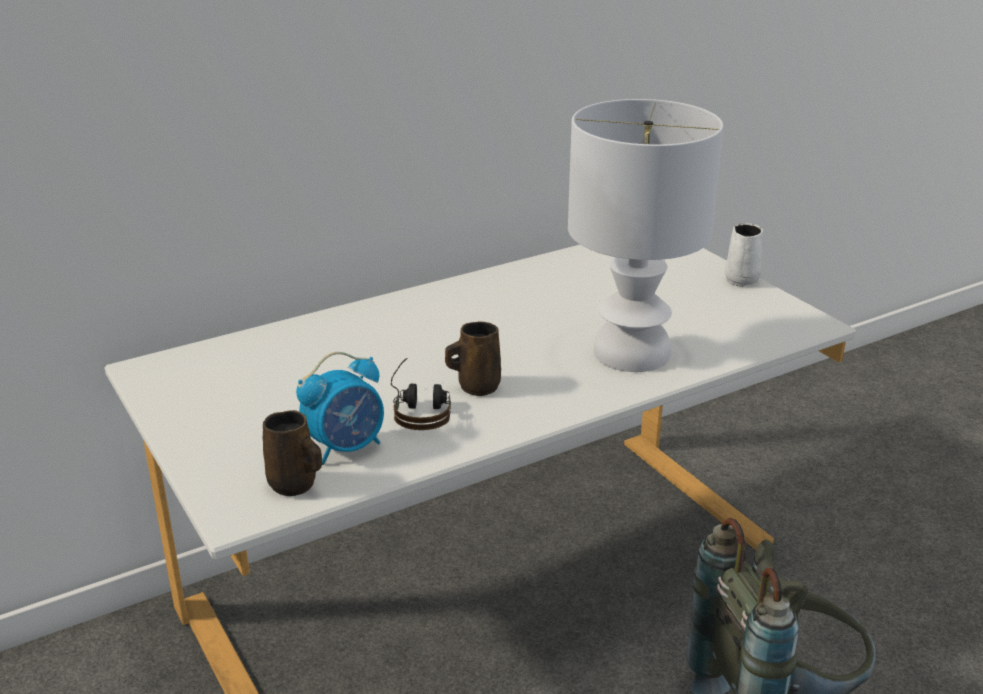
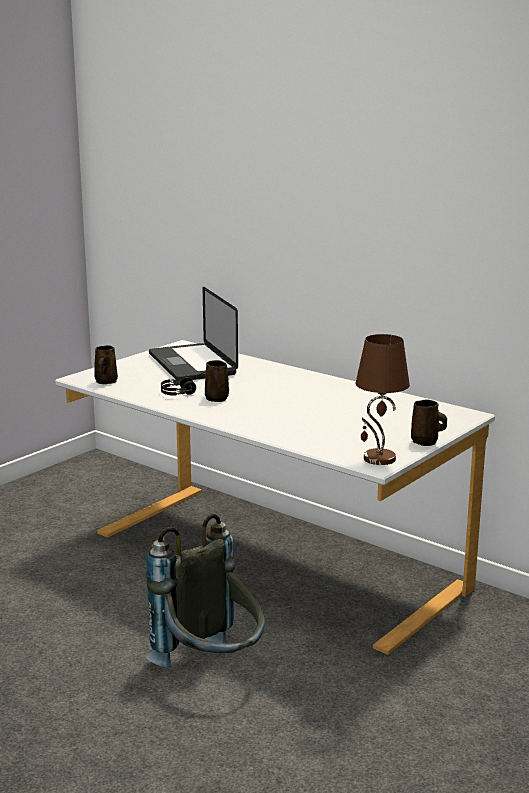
camera: 70 degrees right, 10 degrees down
(272, 378) = (192, 364): none -> laptop
(346, 447) = (141, 385): alarm clock -> none
(629, 353) = (285, 423): white table lamp -> none
(743, 279) = (426, 442): white mug -> brown mug
(792, 318) = (378, 459): none -> brown table lamp

